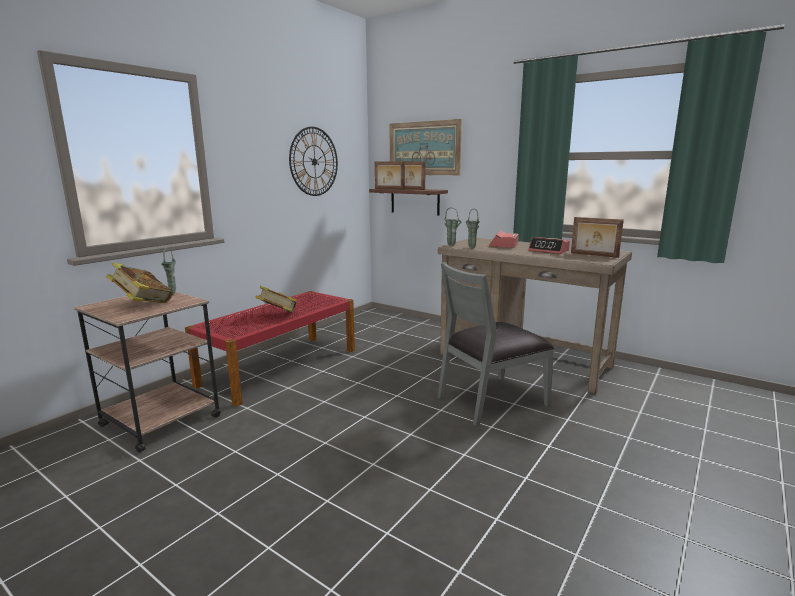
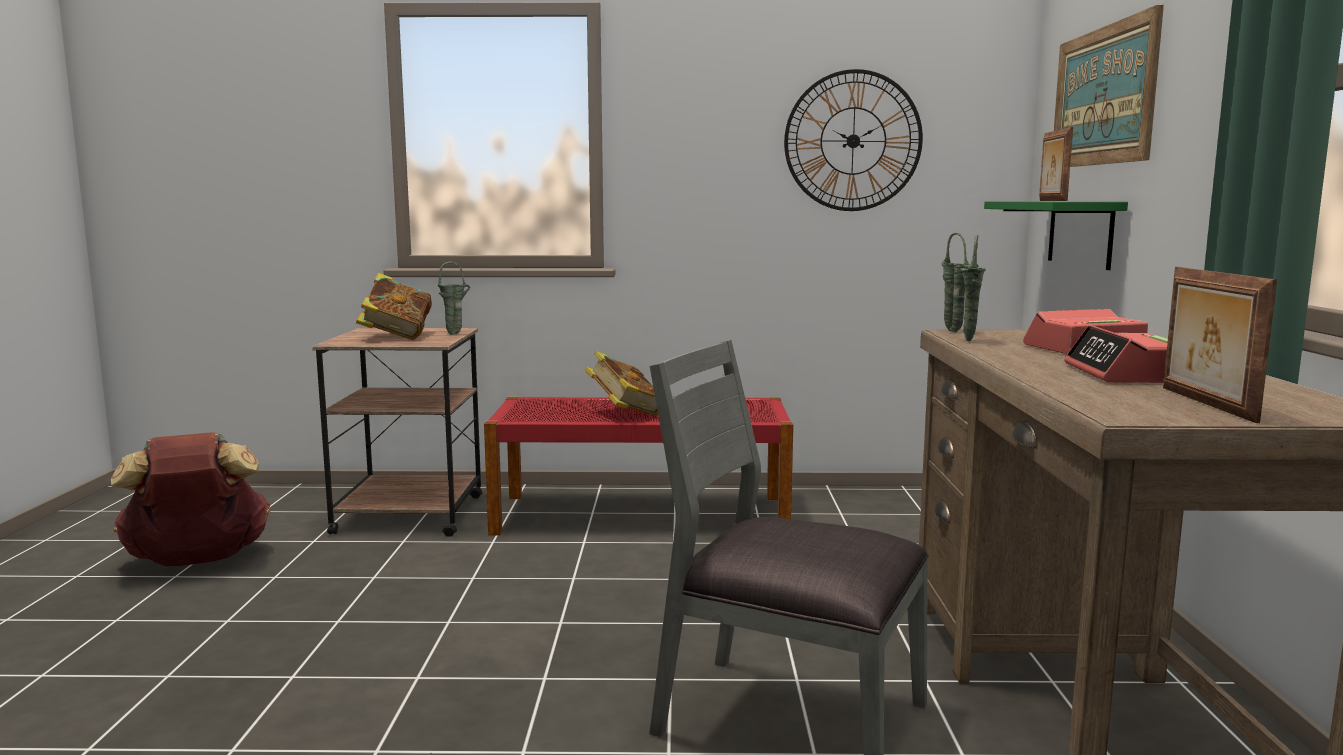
camera: 55 degrees right, 5 degrees down
(87, 513) = (197, 561): none -> brown backpack
(389, 189) = (1015, 200): picture frame -> none
(415, 201) = (1080, 233): brown shelf -> green shelf

